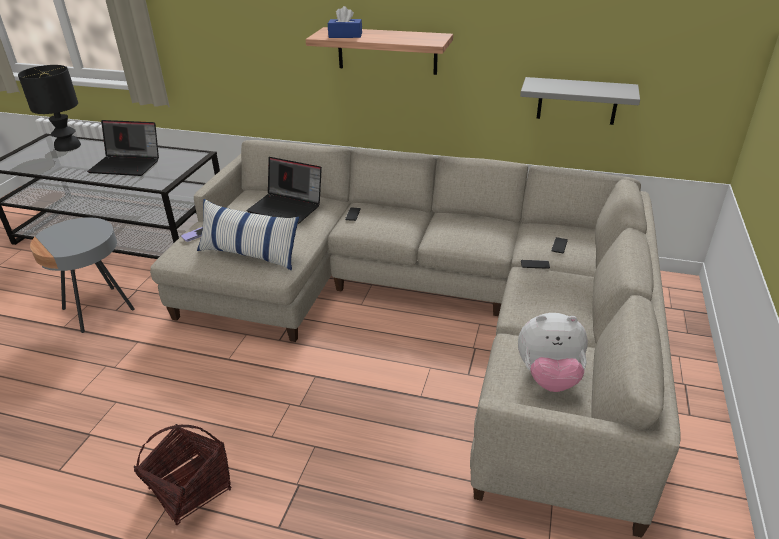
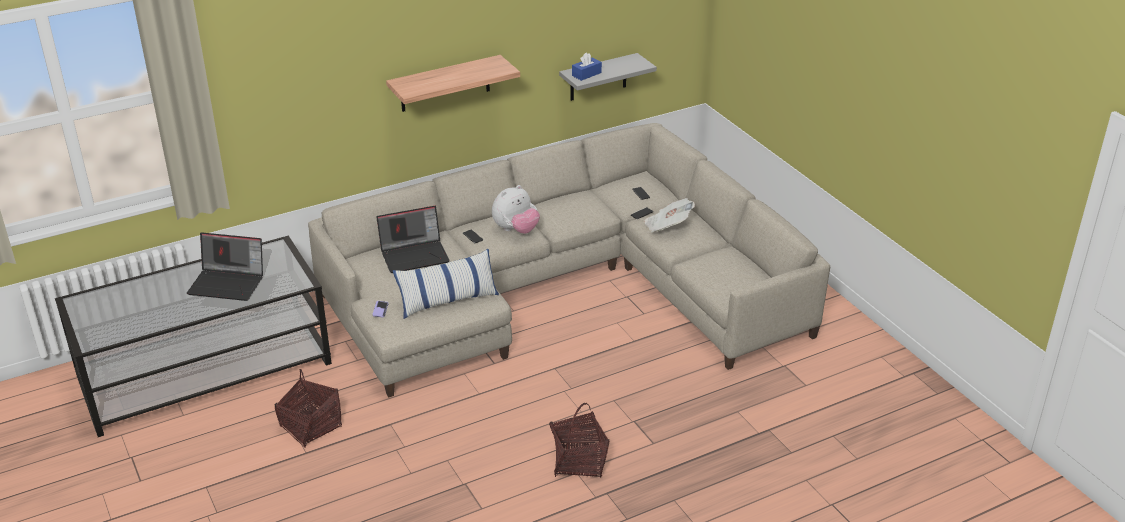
camera: 45 degrees left, 0 degrees up
(68, 146) = (119, 297): black table lamp -> none
(98, 309) = (311, 426): grey side table -> basket
(127, 165) = (228, 283): laptop -> laptop turned 45 degrees clockwise
(345, 35) = (427, 84): blue tissue box -> blue tissue box (586, 74)
(543, 289) = (667, 226): none -> newspaper
(549, 377) = (732, 271): plush toy -> plush toy (516, 230)

